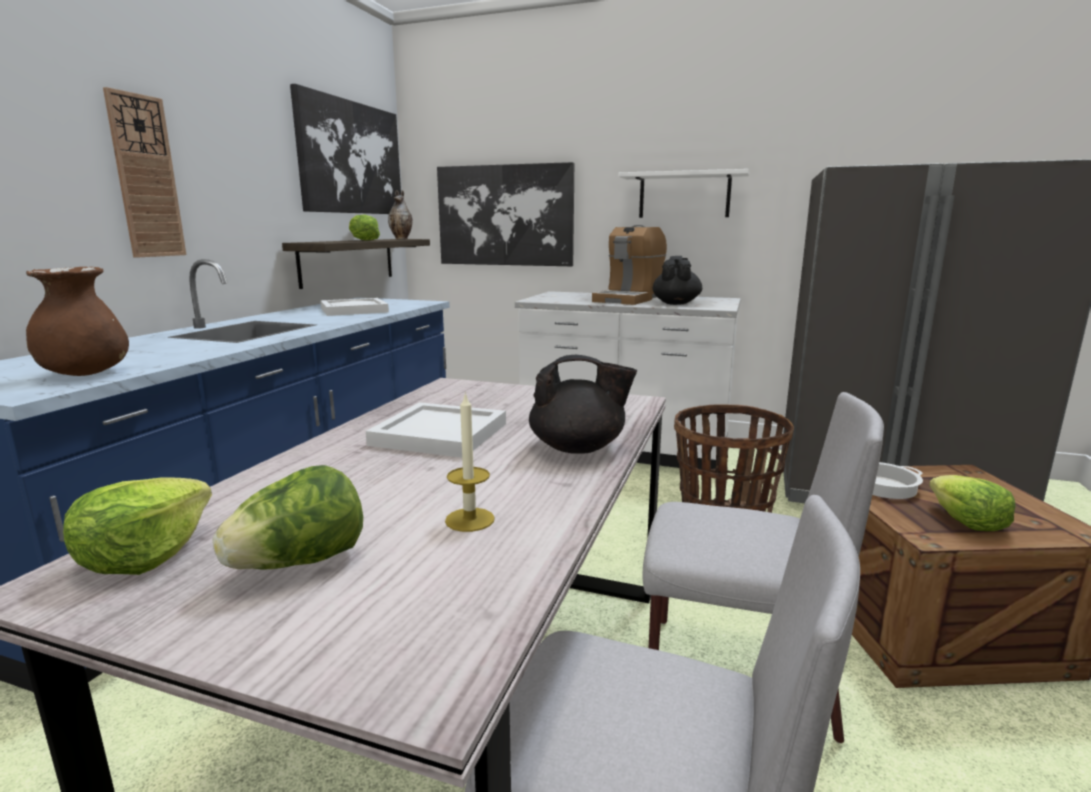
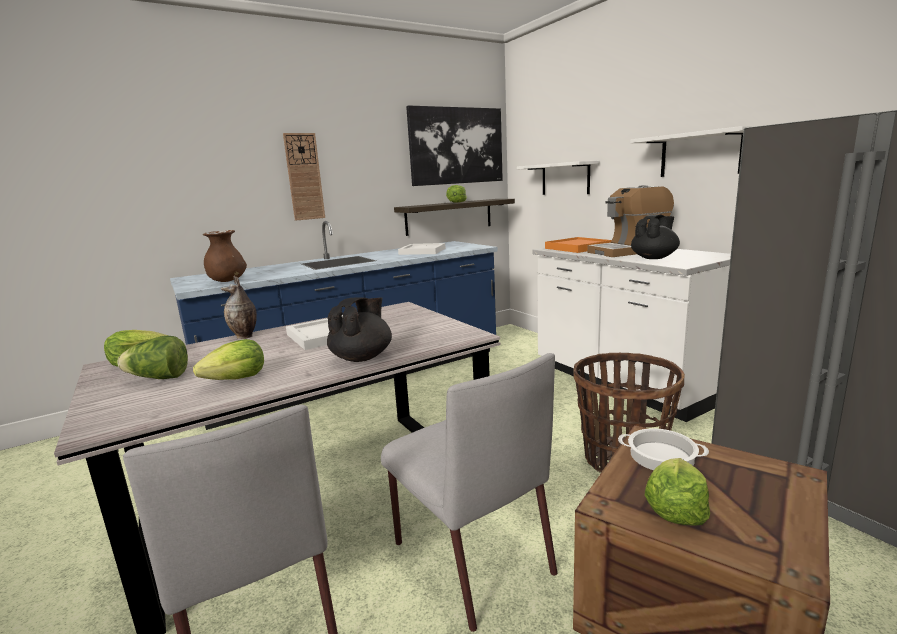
camera: 40 degrees right, 0 degrees up
(402, 239) = (495, 199): vase -> vase (245, 336)
(470, 519) = (236, 379): candle -> lettuce
(505, 215) = (565, 179): picture -> white shelf
(564, 298) = (577, 248): none -> orange tray
(579, 448) = (362, 357): black teapot -> black teapot turned 105 degrees counterclockwise

